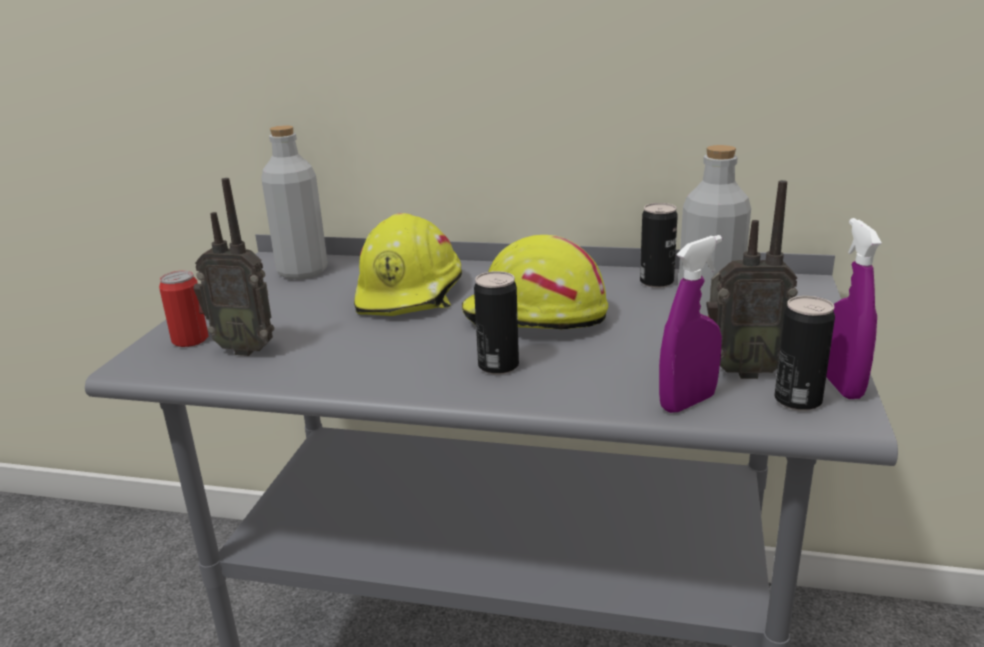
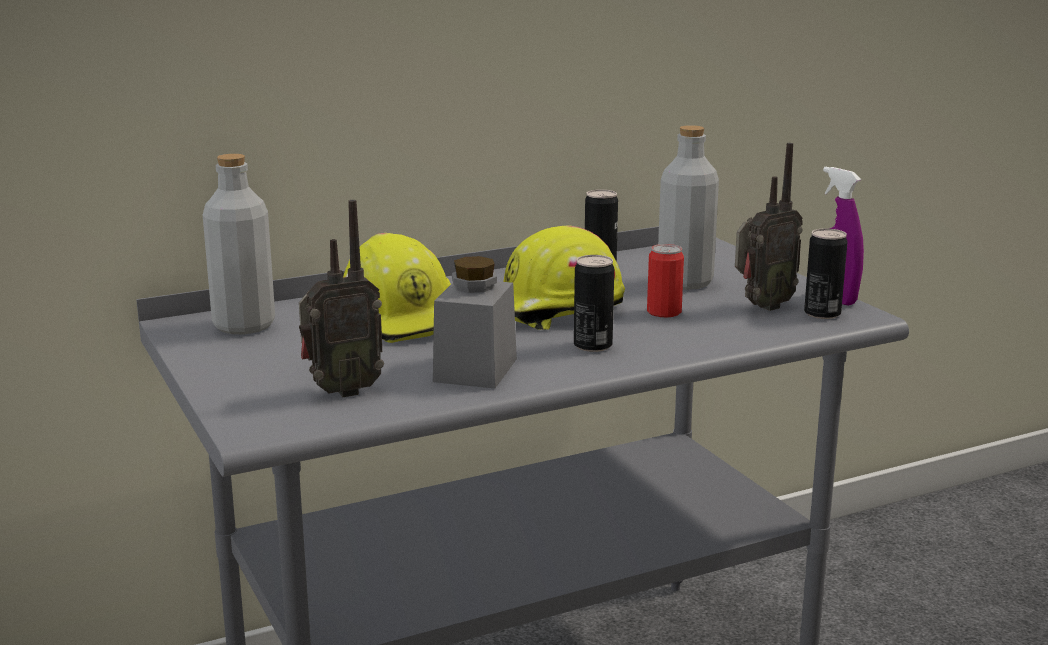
camera: 40 degrees left, 5 degrees down
(190, 339) = (262, 400): can -> can (664, 312)
(364, 360) = (475, 370): none -> grey jar
(687, 402) = (762, 332): purple spray bottle -> none

